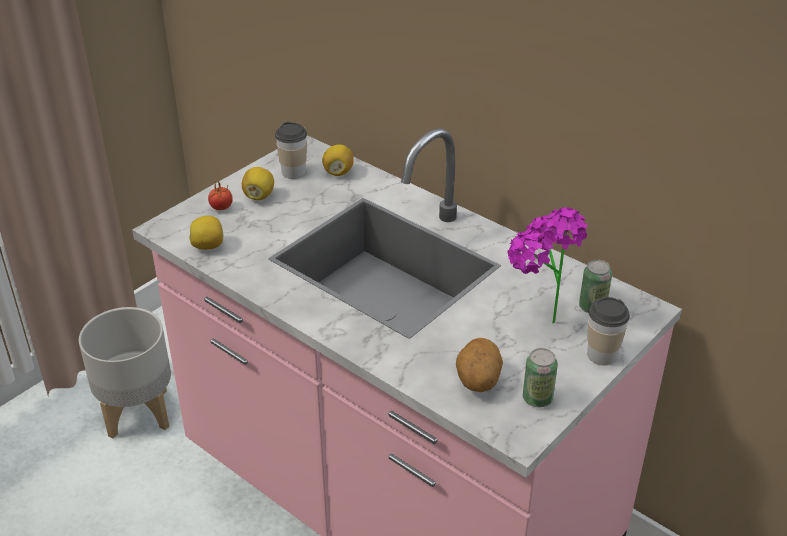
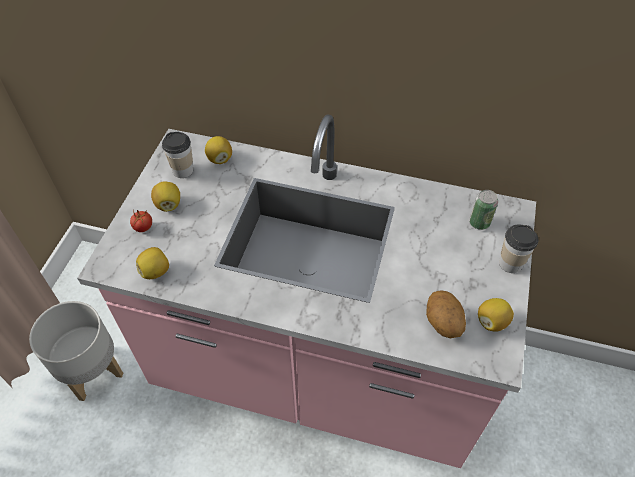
camera: 25 degrees left, 15 degrees up
(536, 319) = (448, 248): potted plant -> none
(537, 398) = (491, 321): can -> lemon

